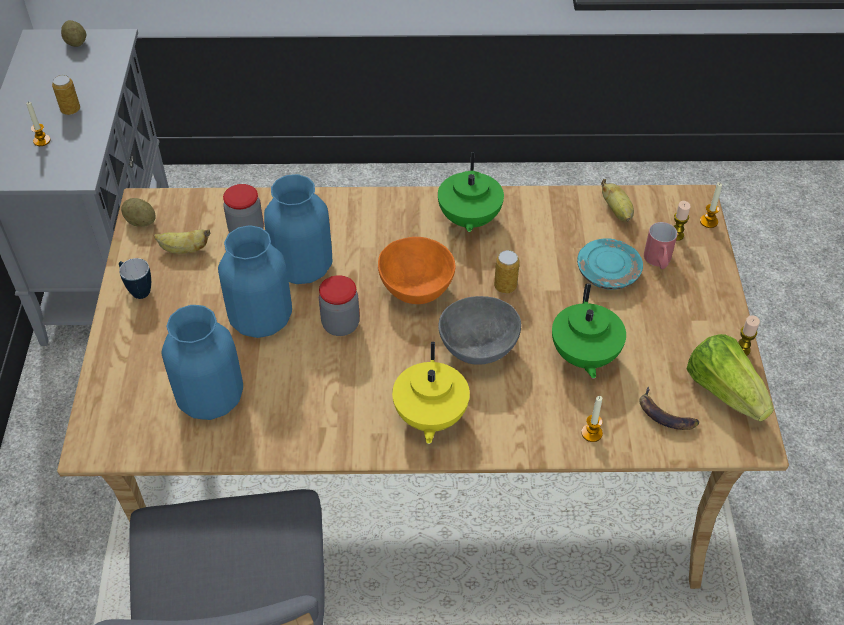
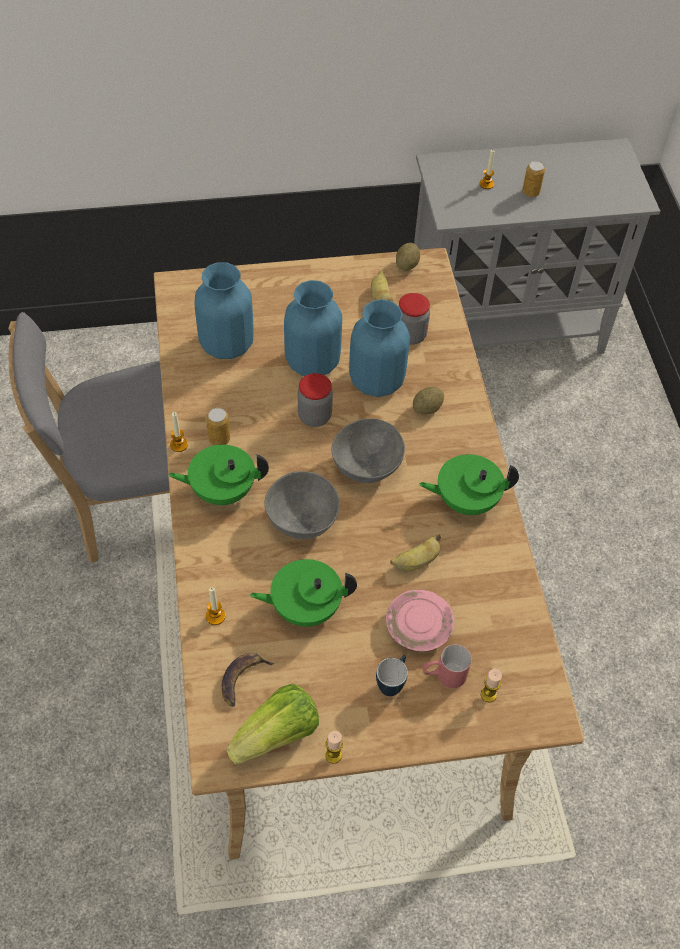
camera: 80 degrees right, 5 degrees up
(76, 43) = (622, 175): potato -> potato (427, 408)
(137, 290) = (330, 278): mug -> mug (392, 683)
(416, 287) = (368, 466): orange bowl -> grey bowl
(429, 417) = (222, 490): yellow teapot -> green teapot
(505, 286) = (382, 537): can -> can (219, 439)
(608, 272) = (419, 627): turquoise plate -> pink plate
(617, 211) = (510, 635): banana -> banana (416, 562)
(708, 221) = (518, 729): candle -> candle (179, 445)

